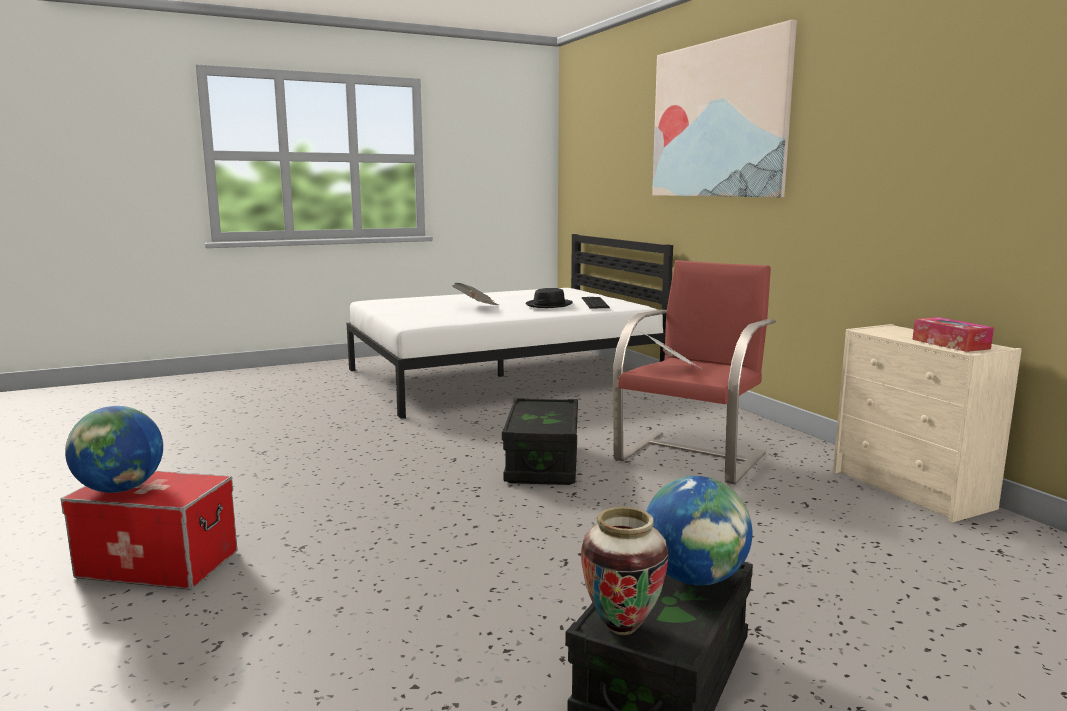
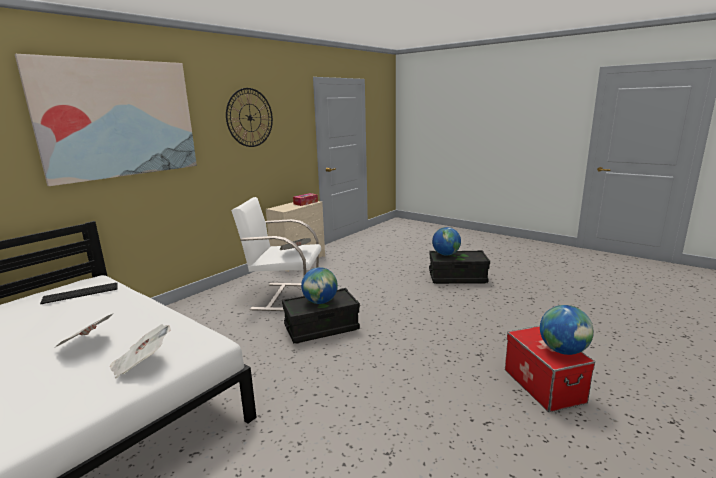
camera: 115 degrees left, 5 degrees up
(416, 315) = (142, 364): none -> newspaper
(543, 416) = (320, 302): none -> globe
(549, 304) = (89, 308): black hat -> none
(622, 627) = (477, 258): vase -> none
(691, 456) = (285, 296): red armchair -> white armchair
(905, 107) = (250, 117): none -> wall clock

